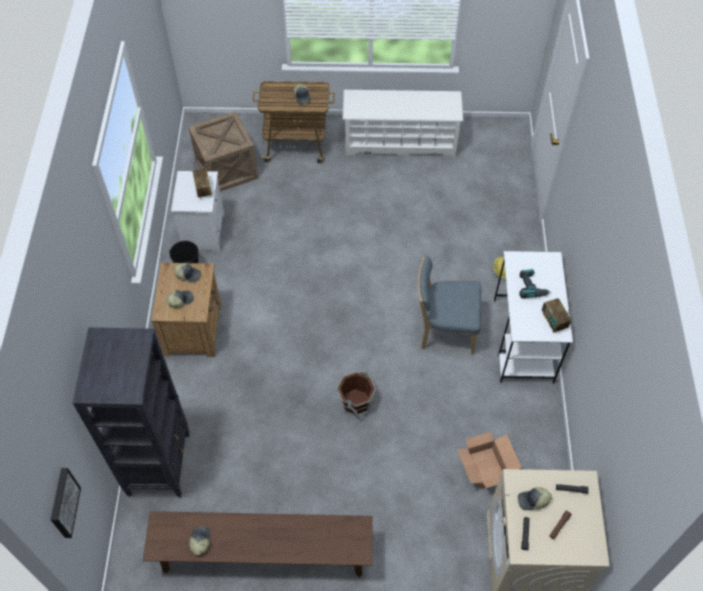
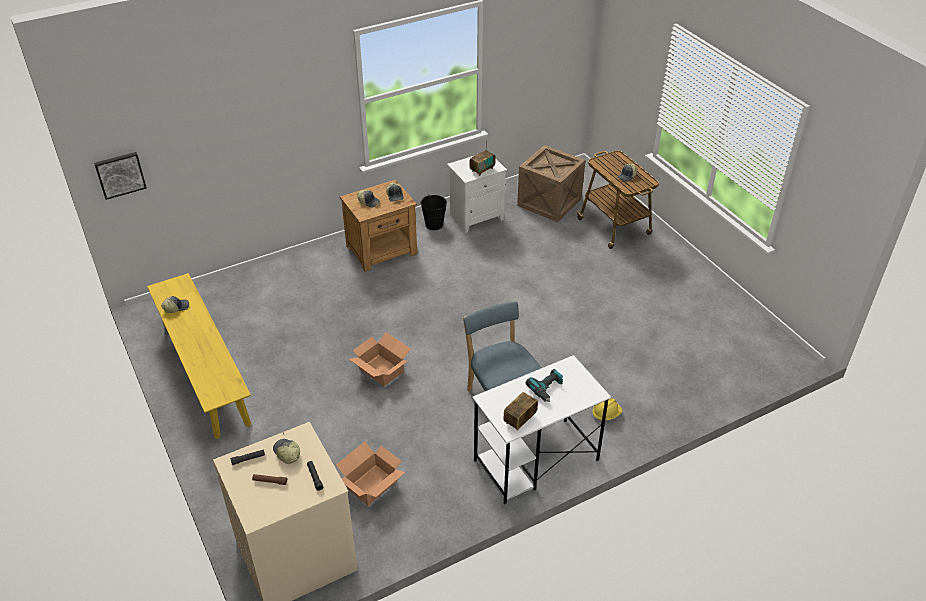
camera: 60 degrees right, 15 degrees down
(159, 463) = (252, 284): black bookcase -> none
(263, 555) = (205, 372): brown bench -> yellow bench
(356, 402) = (381, 370): brown bucket -> cardboard box
(400, 142) = (686, 286): white shoe rack -> none

